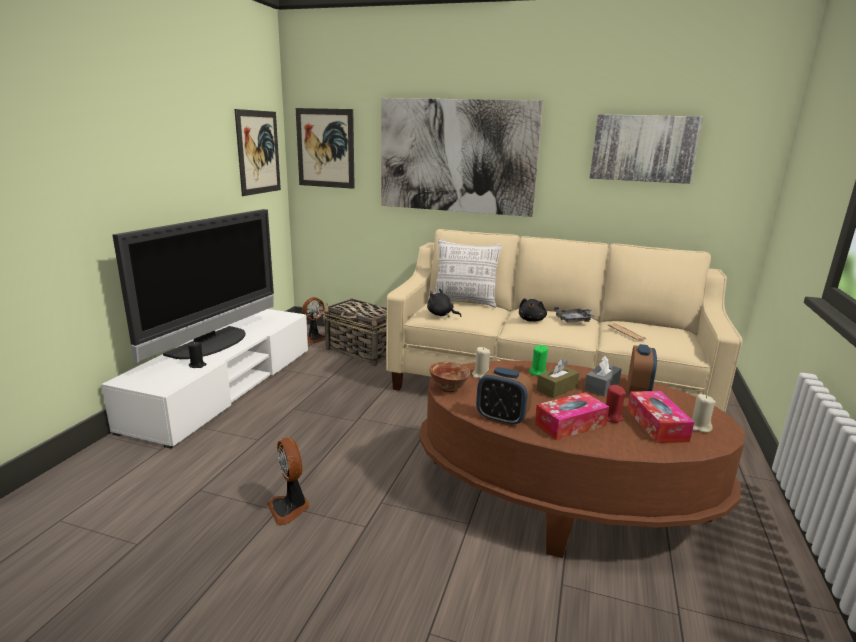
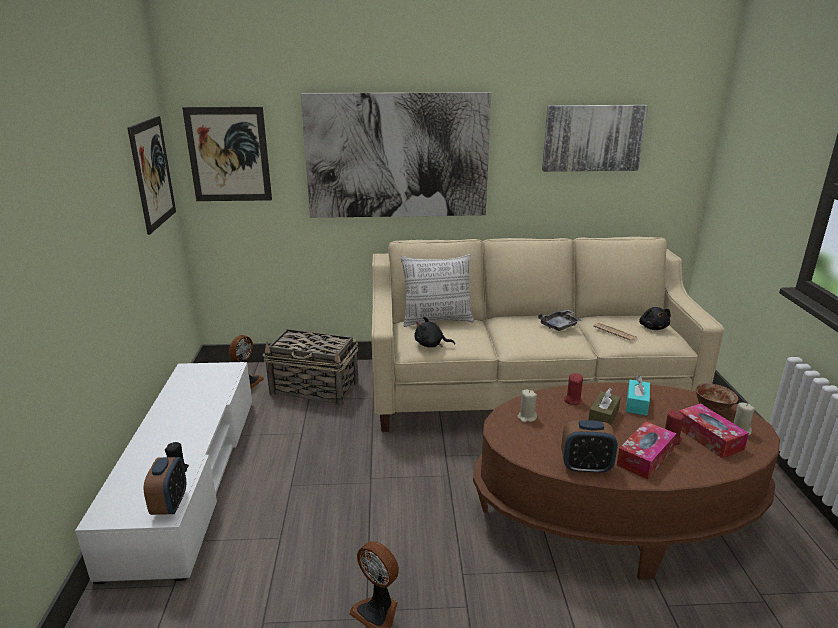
camera: 20 degrees left, 5 degrees up
(212, 344) = (168, 433): television -> none
(448, 388) = (510, 442): bowl -> bowl (712, 409)
(532, 320) = (521, 333): black plush toy -> black plush toy (653, 327)
(537, 372) = (572, 400): green candle -> red candle
(601, 386) = (636, 404): grey tissue box -> turquoise tissue box
(638, 391) = (668, 401): alarm clock -> alarm clock (170, 504)

